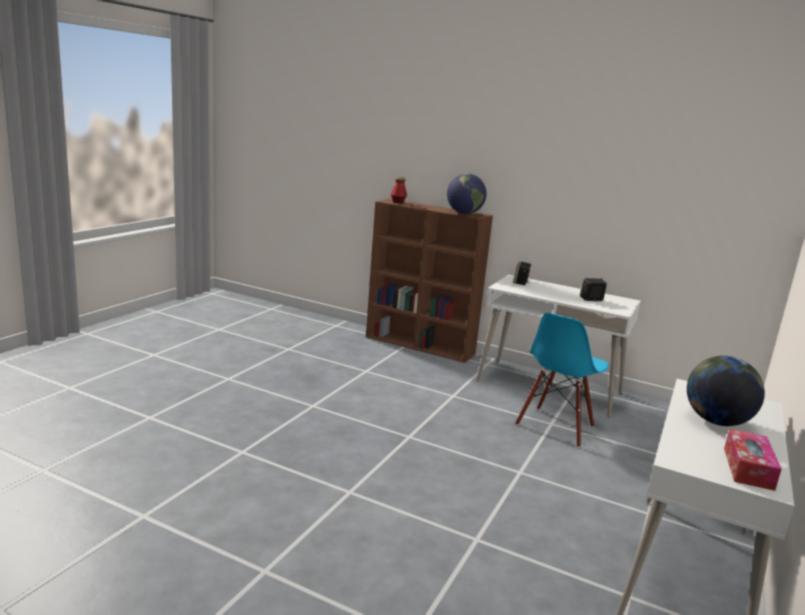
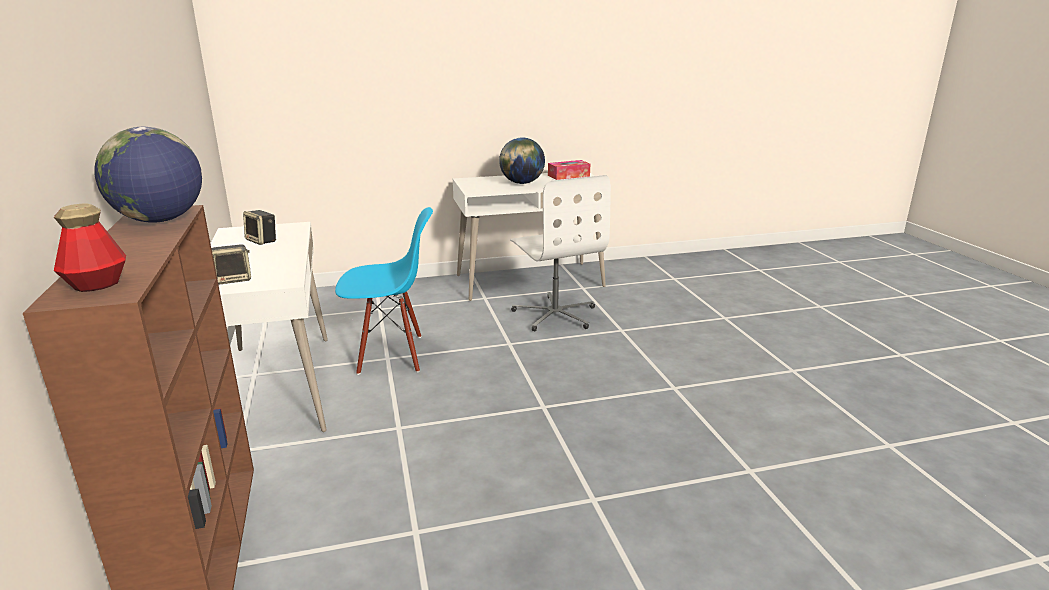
camera: 130 degrees left, 5 degrees up
(560, 527) = (555, 314): none -> white office chair

